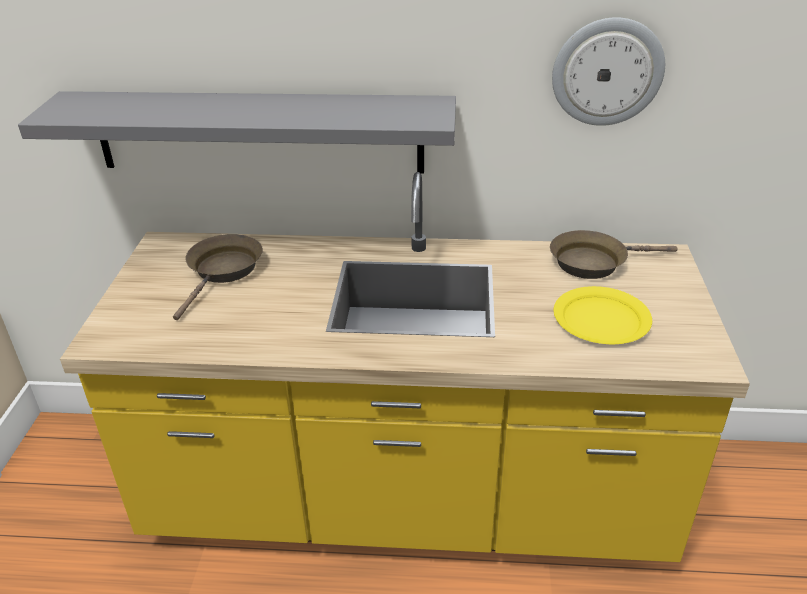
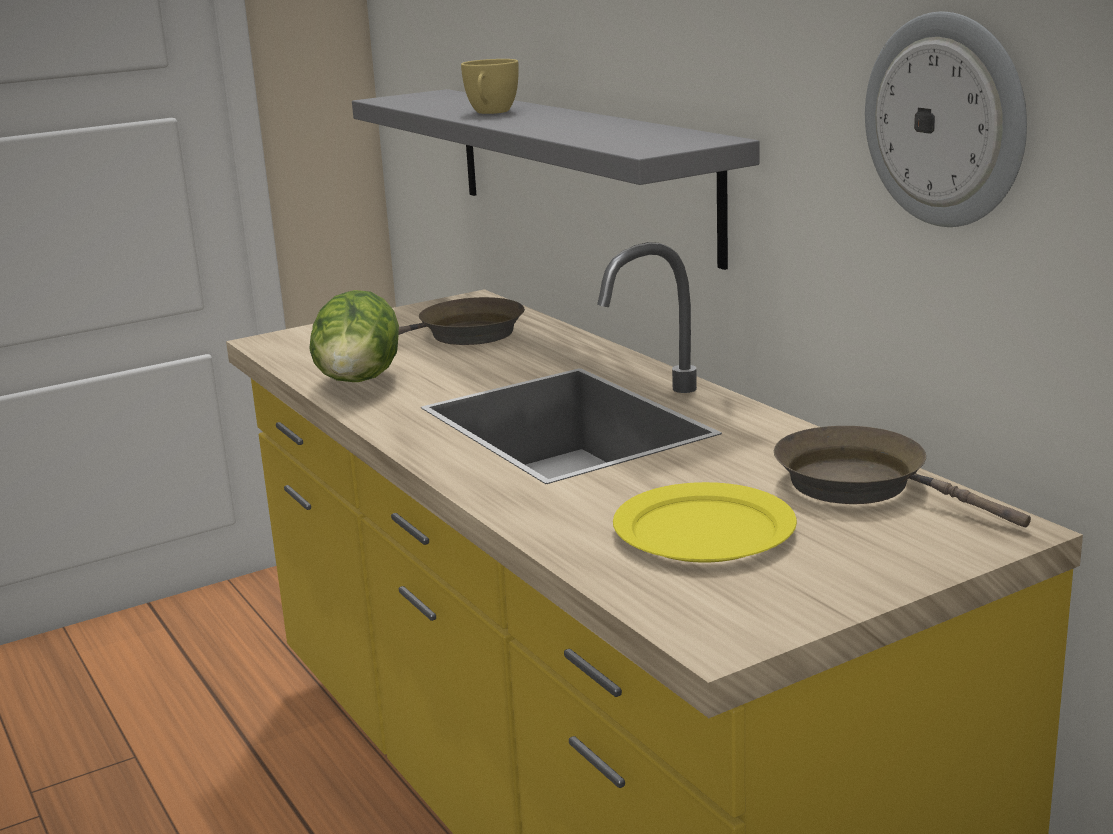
camera: 55 degrees right, 15 degrees down
(204, 111) = (490, 112): none -> yellow cup
(250, 337) = (359, 384): none -> lettuce

